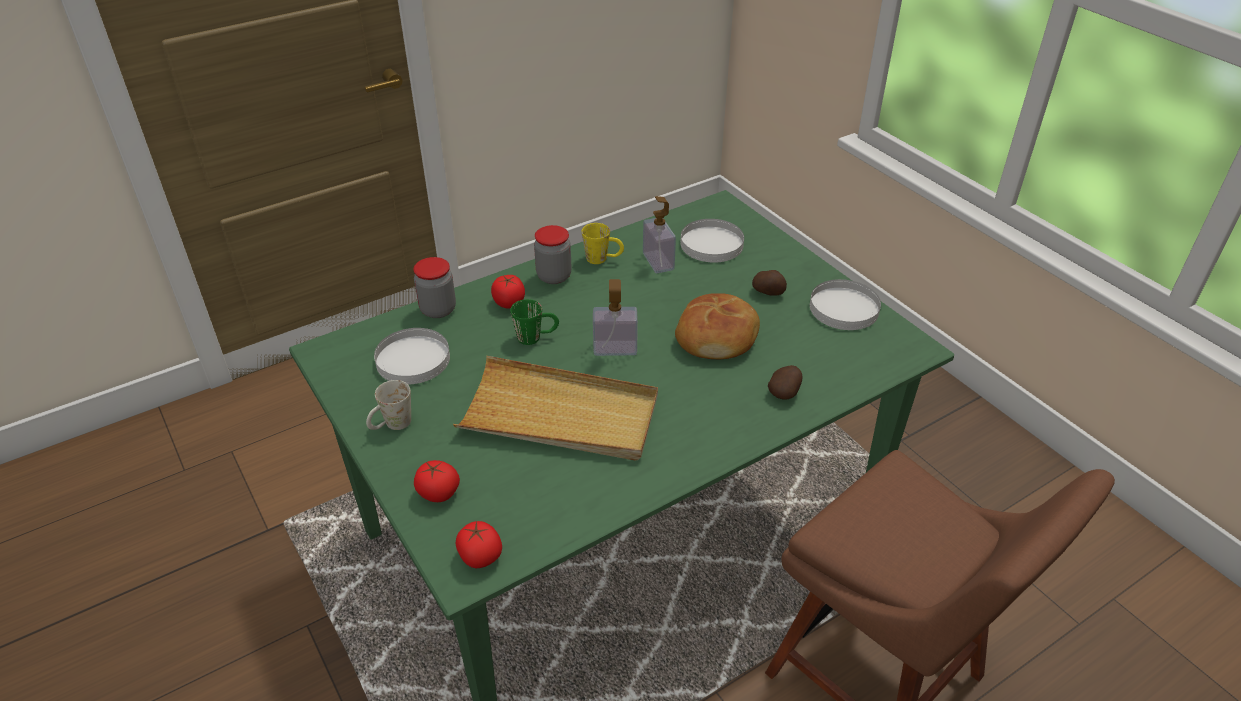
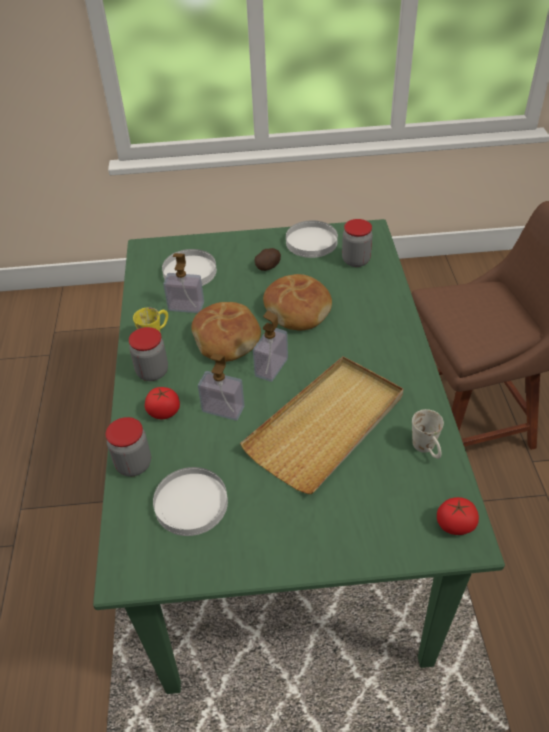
camera: 60 degrees left, 5 degrees up
(392, 426) = (271, 544): white mug -> white mug (427, 449)
(438, 493) = (373, 533): tomato -> none
(536, 337) = (223, 409): green mug -> soap dispenser
(633, 305) = (227, 339): none -> bread
(785, 392) = (375, 301): potato -> none
(844, 353) = (356, 260): none -> jar

